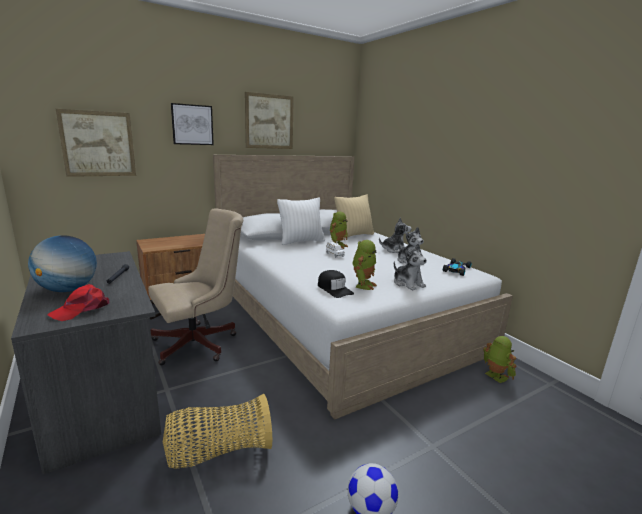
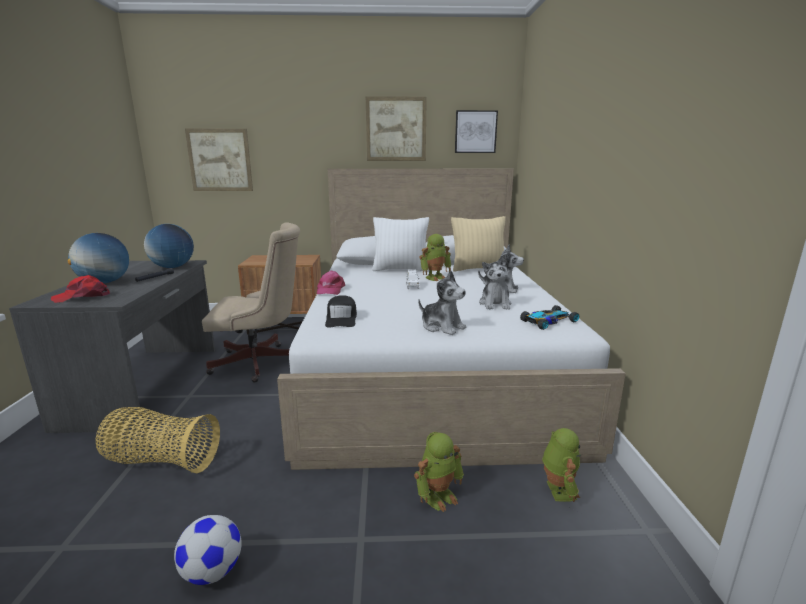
camera: 30 degrees right, 0 degrees up
(110, 263) = (172, 267): none -> globe
(192, 124) = (307, 137): picture -> picture (475, 132)
(279, 266) = (330, 290): none -> pink cap
(363, 285) = (382, 320): toy robot -> toy robot (438, 496)
(408, 283) = (442, 327): plush toy -> plush toy turned 45 degrees counterclockwise

